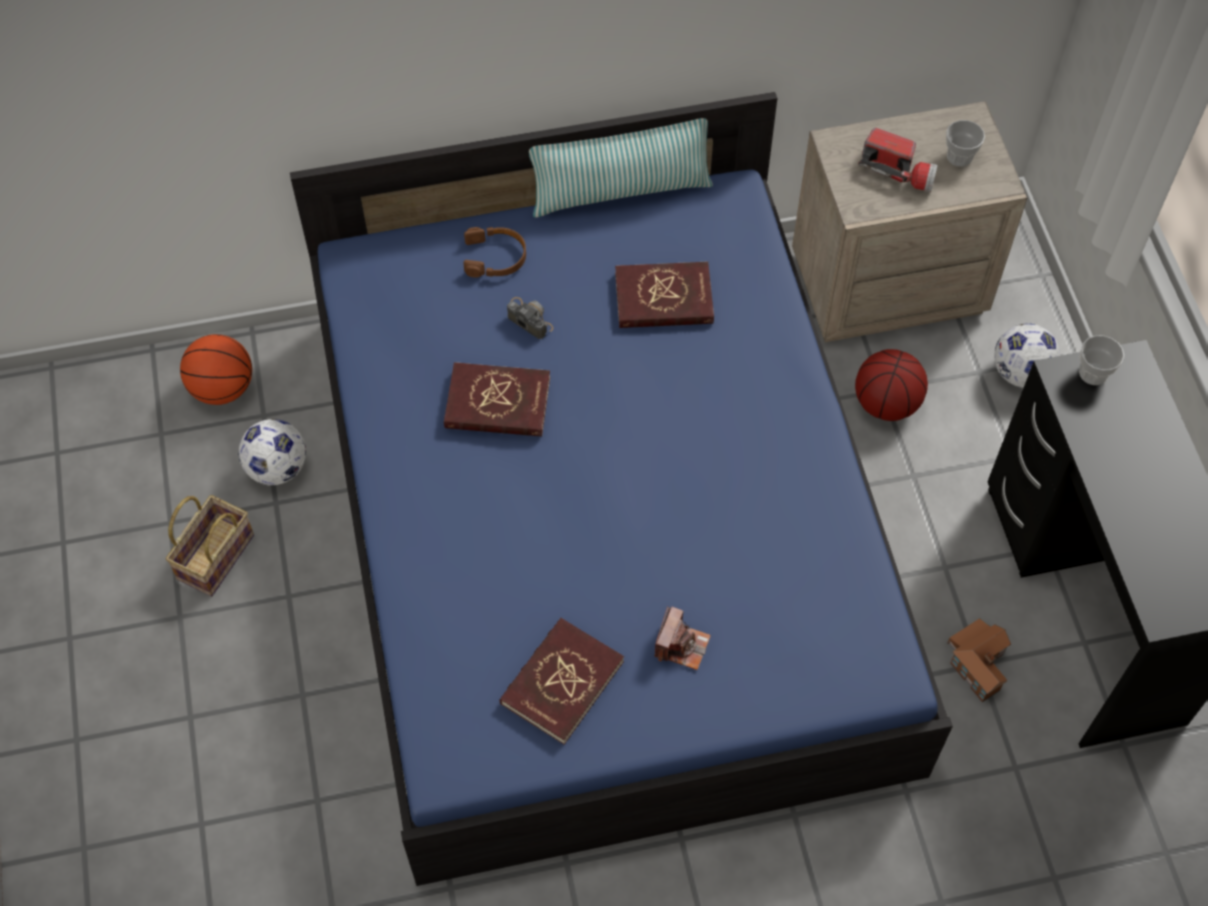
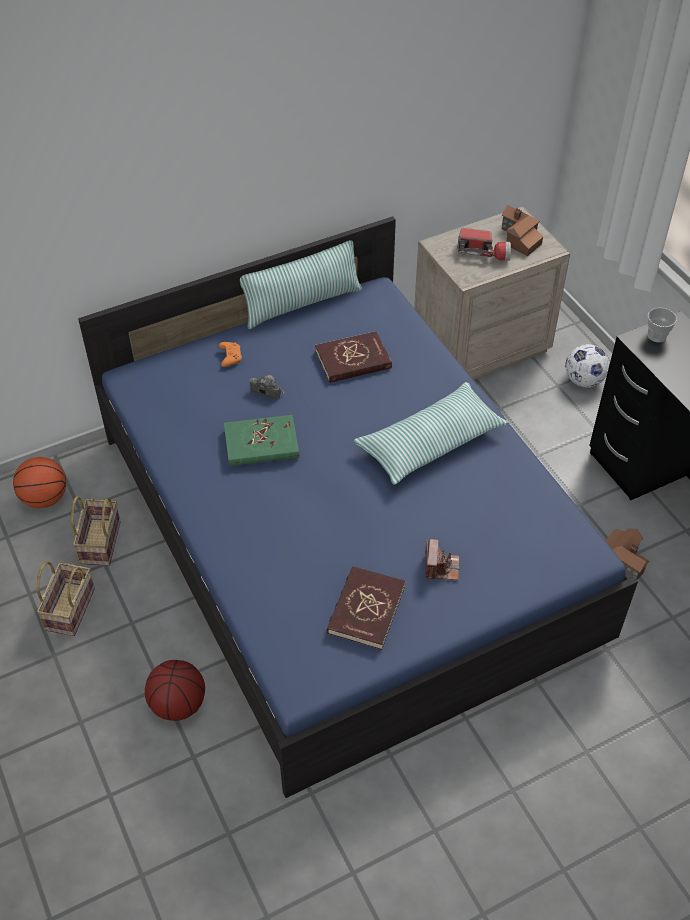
camera: 15 degrees left, 10 degrees down
(277, 468) = (99, 541): football -> basket
(495, 257) = (230, 357): brown headphones -> orange game controller
(497, 403) = (261, 443): red book -> green book
(729, 453) = (430, 442): none -> pillow
(885, 404) = (505, 416): basketball -> basketball (177, 704)
(959, 156) = (519, 238): cup -> toy house

